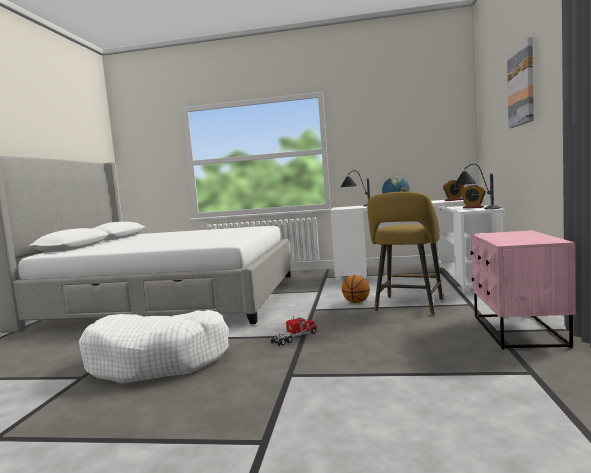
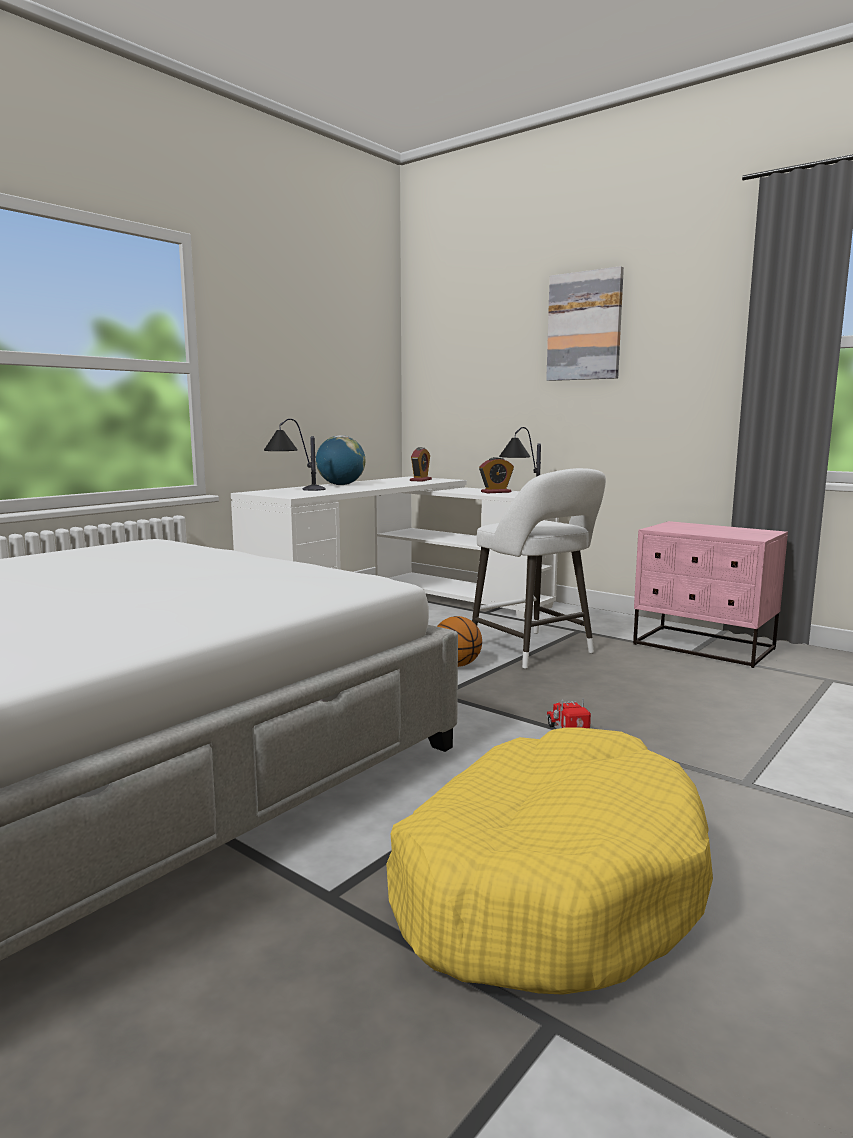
camera: 60 degrees left, 5 degrees up
(159, 361) = (547, 885): white dog bed -> yellow dog bed
(408, 307) = (535, 652): yellow stool -> white stool

